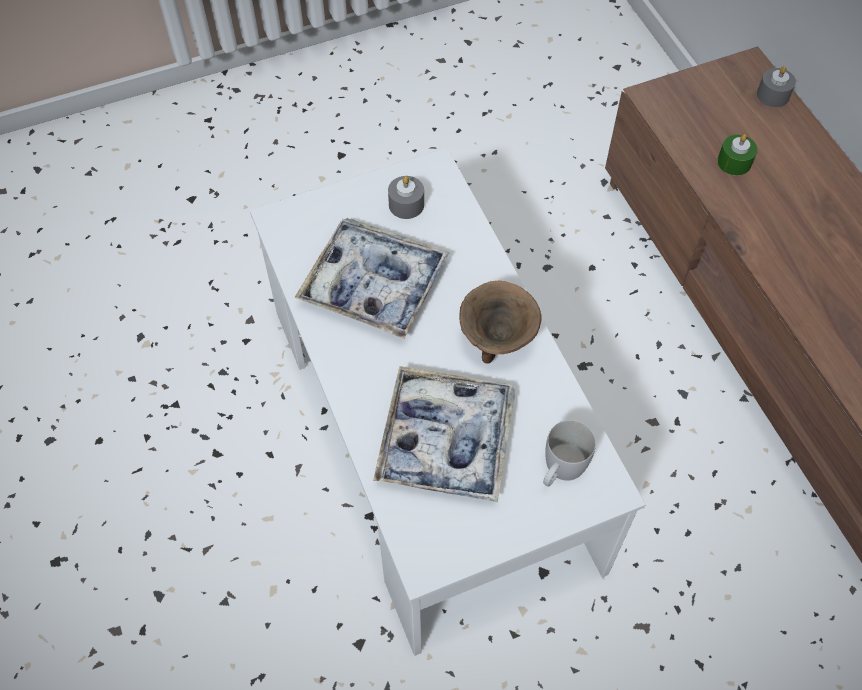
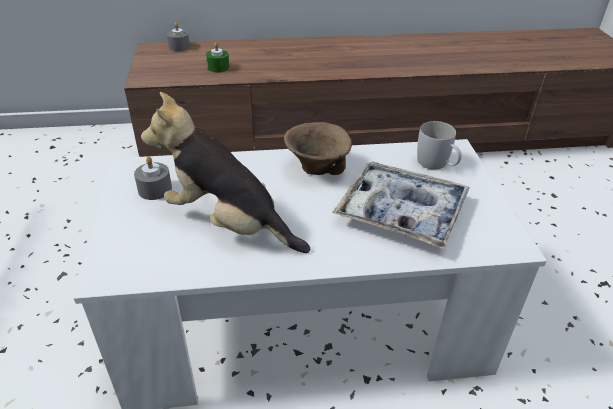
camera: 75 degrees left, 20 degrees down
(374, 285) = (229, 223): tray -> plush toy

